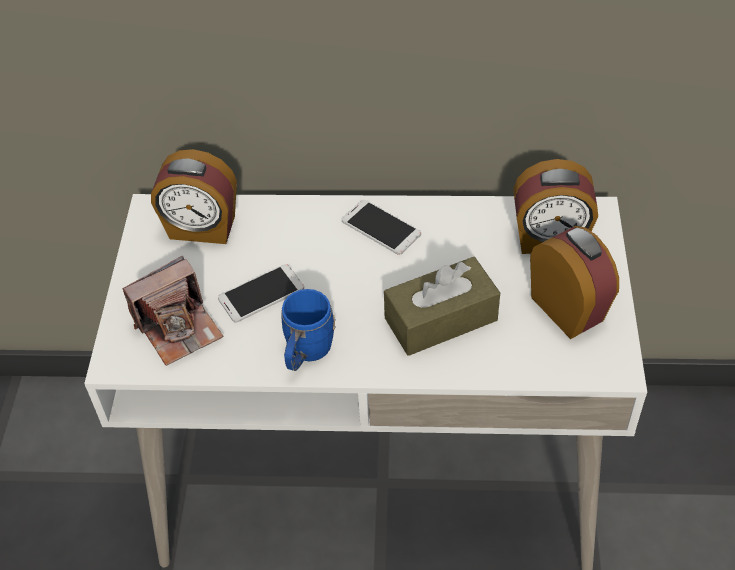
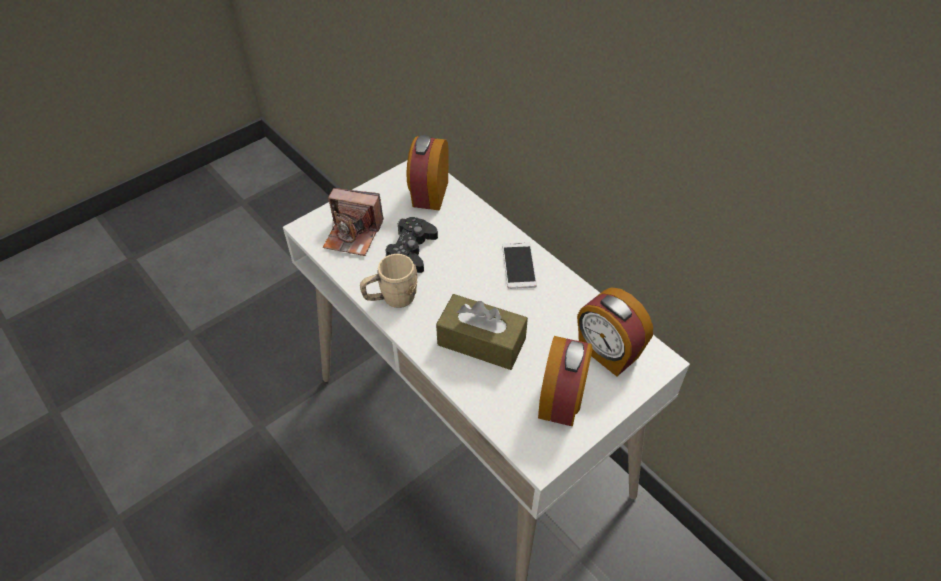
camera: 45 degrees right, 0 degrees up
(202, 229) = (429, 194): alarm clock -> alarm clock turned 45 degrees clockwise
(261, 294) = (412, 250): phone -> black game controller
(306, 353) = (391, 298): blue mug -> beige mug

